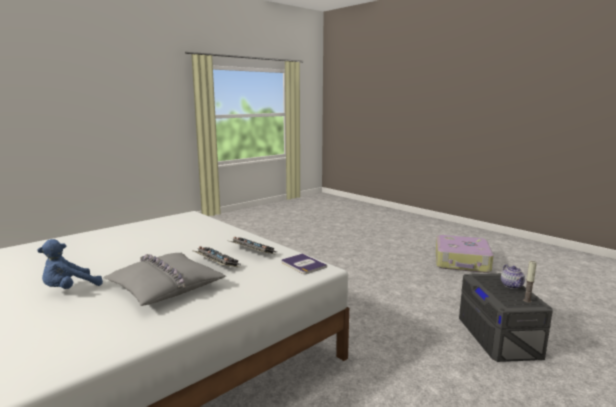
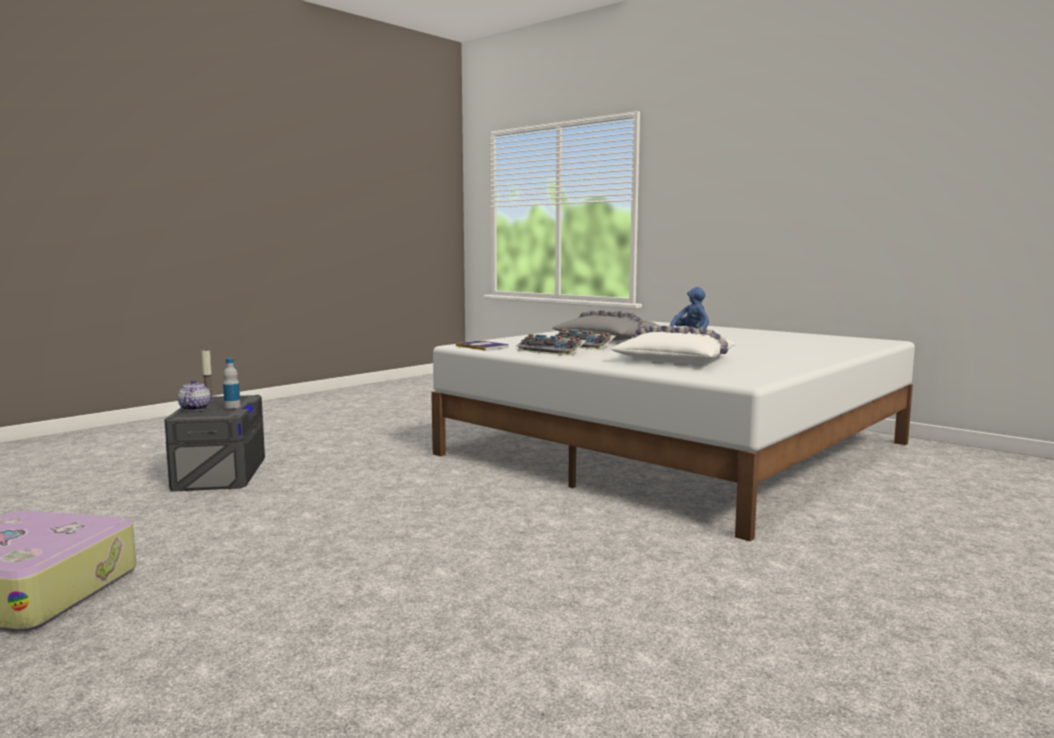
camera: 175 degrees right, 5 degrees down
(183, 235) = (675, 360): none -> white pillow
(488, 287) = (232, 407): none -> bottle

